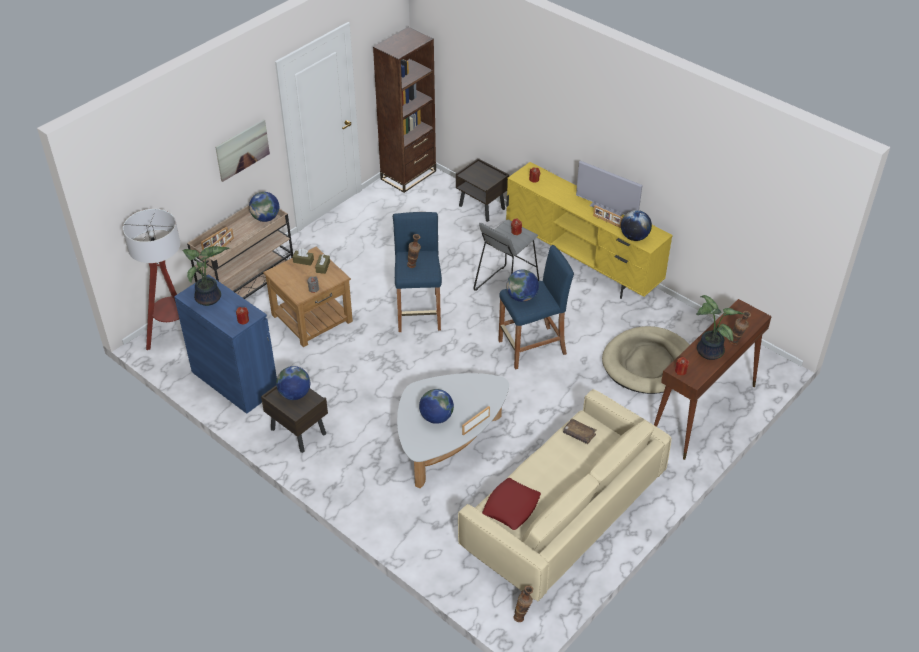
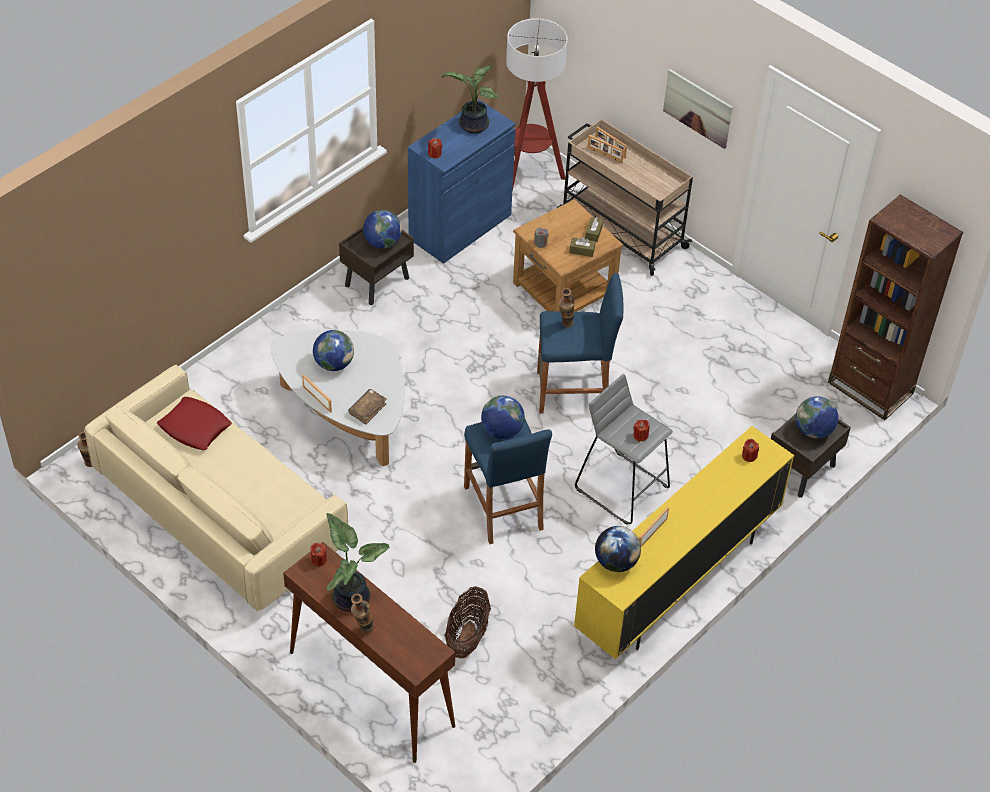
camera: 90 degrees right, 5 degrees up
(266, 218) = (662, 189): globe -> globe (813, 430)
(579, 434) = (294, 500): brown book -> brown book (367, 409)
(607, 208) = (682, 537): television -> none
(648, 363) = (467, 636): beige dog bed -> basket

